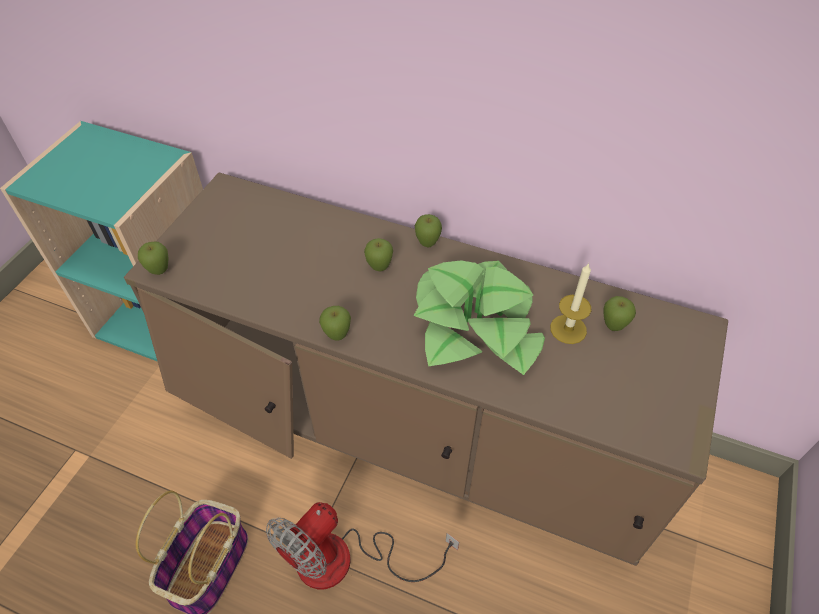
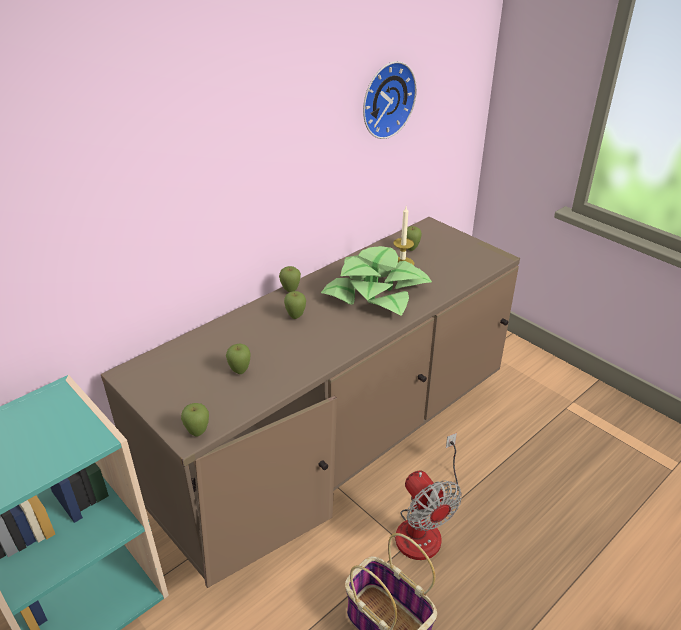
camera: 65 degrees left, 15 degrees down
(337, 336) = (344, 351): apple -> apple (240, 371)
(697, 100) = (385, 99): none -> wall clock

